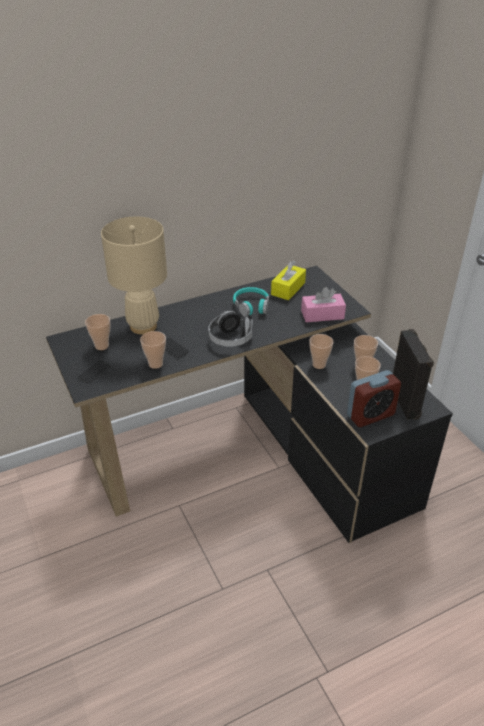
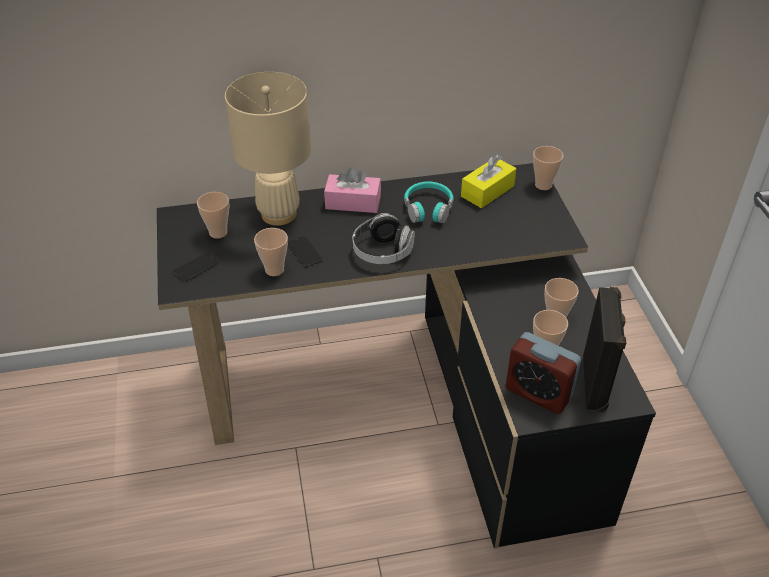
camera: 15 degrees right, 5 degrees up
(319, 365) = (496, 306): cup -> cup (543, 185)
(322, 315) = (519, 238): pink tissue box -> pink tissue box (353, 202)
(370, 415) = (538, 393): alarm clock -> alarm clock turned 45 degrees clockwise

